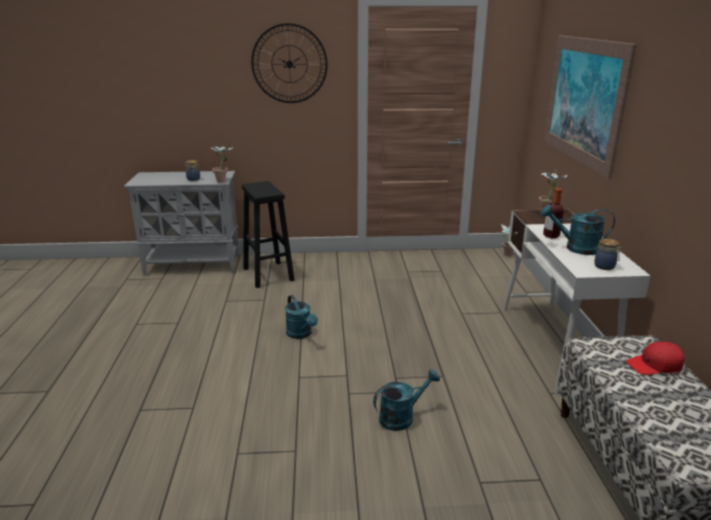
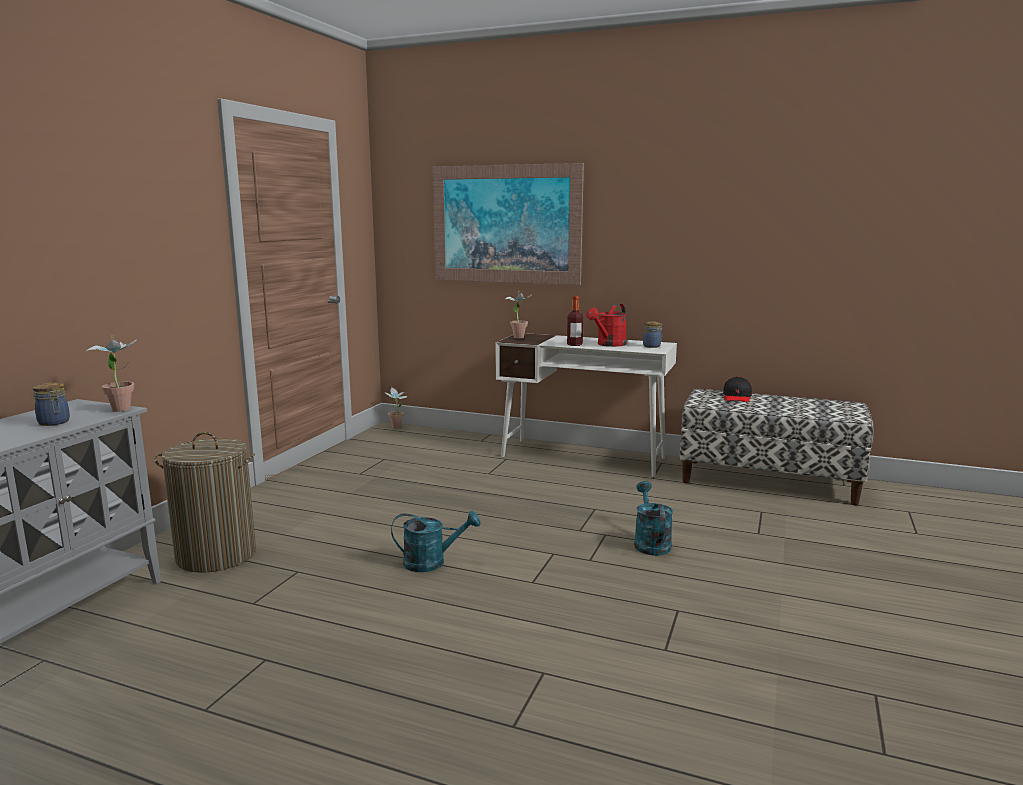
camera: 65 degrees left, 10 degrees down
(267, 274) = (216, 555): black stool -> laundry basket
(289, 64) = (145, 196): wall clock -> none
(576, 248) = (609, 345): turquoise watering can -> red watering can
(654, 365) = (737, 397): red cap -> black cap

